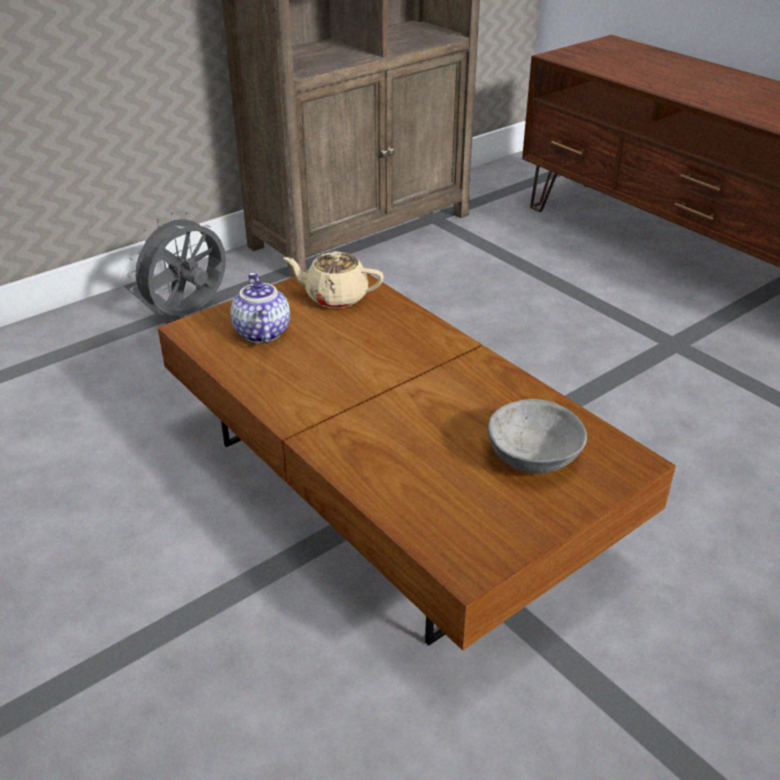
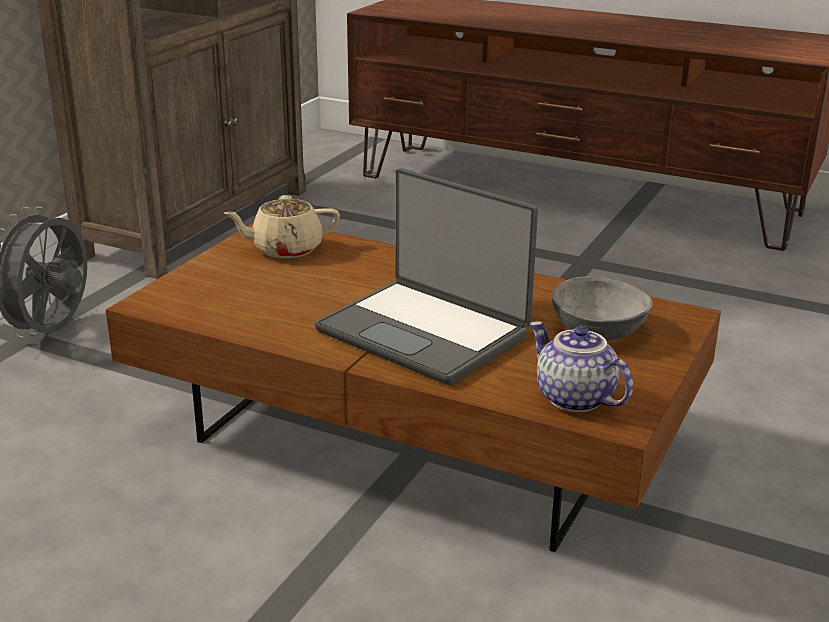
camera: 25 degrees left, 10 degrees down
(260, 332) = (232, 291): teapot -> teapot (573, 399)
(378, 416) = (425, 332): none -> laptop

